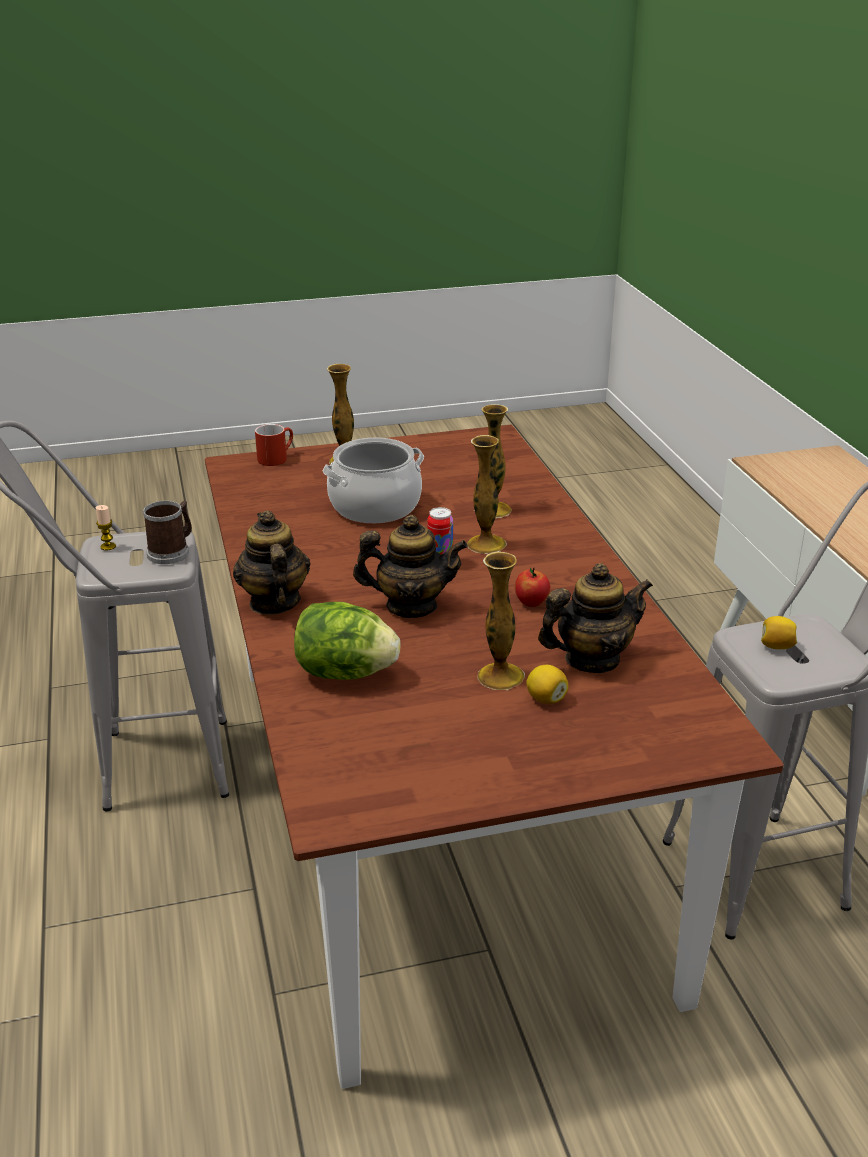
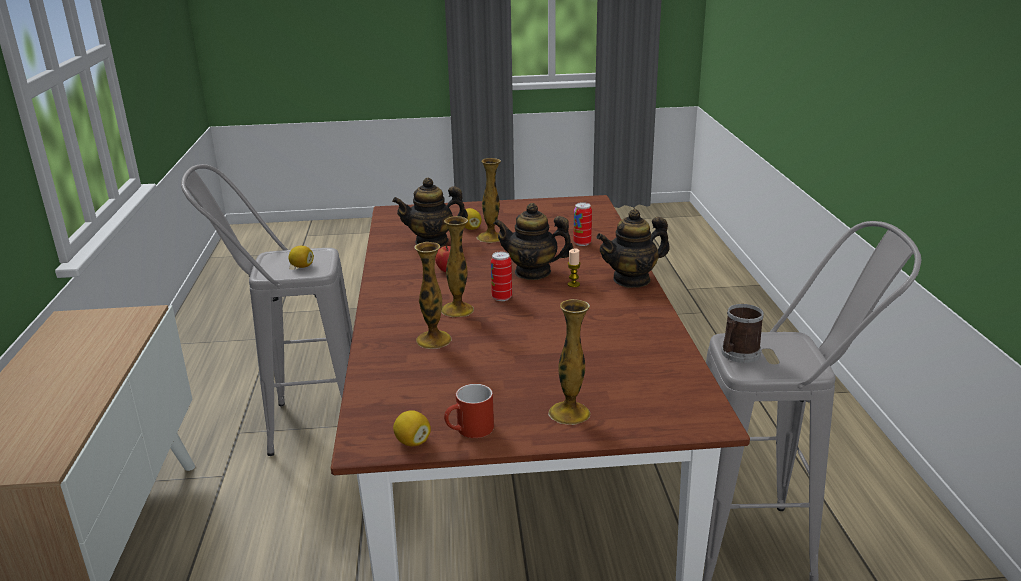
camera: 170 degrees left, 5 degrees down
(108, 546) = (804, 364): candle -> candle (573, 284)
(274, 602) = (632, 280): teapot -> teapot turned 75 degrees clockwise
(276, 457) = (656, 426): red mug -> red mug (469, 431)
(345, 673) = (582, 243): lettuce -> can
(375, 506) = (545, 351): cooking pot -> none
(462, 438) = (412, 442): none -> lemon

